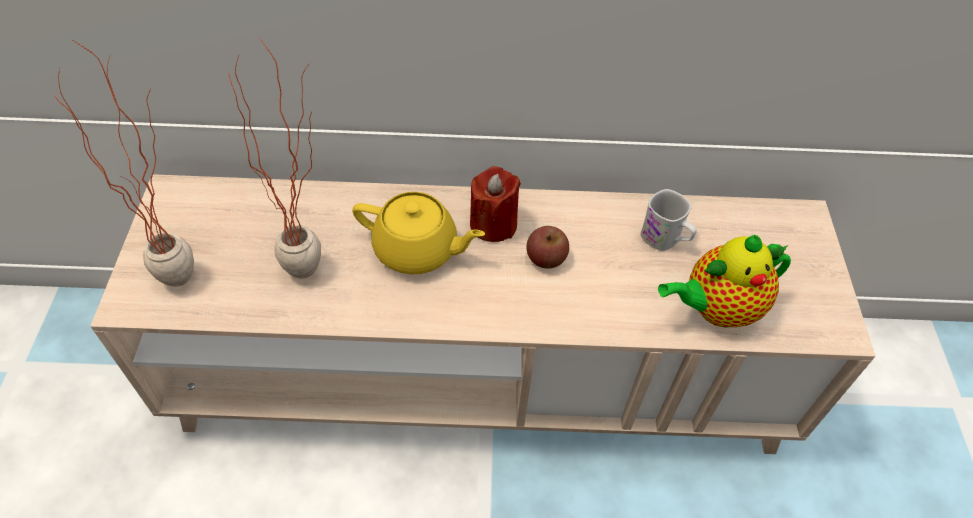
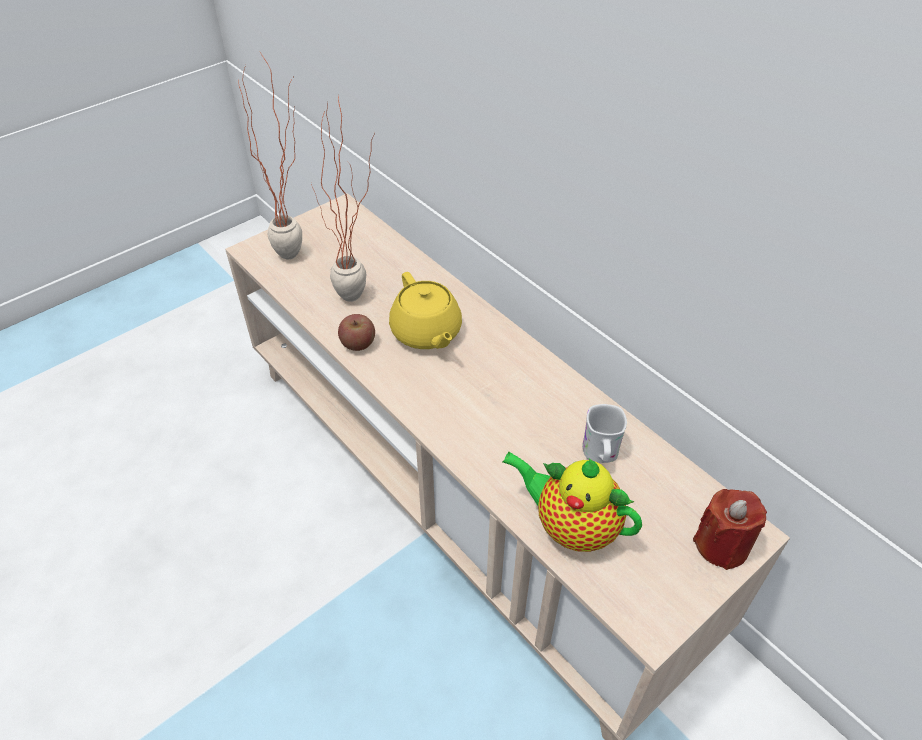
camera: 50 degrees right, 5 degrees down
(493, 224) = (493, 353): red candle -> red candle (721, 545)
(546, 258) = (497, 398): apple -> apple (358, 343)

